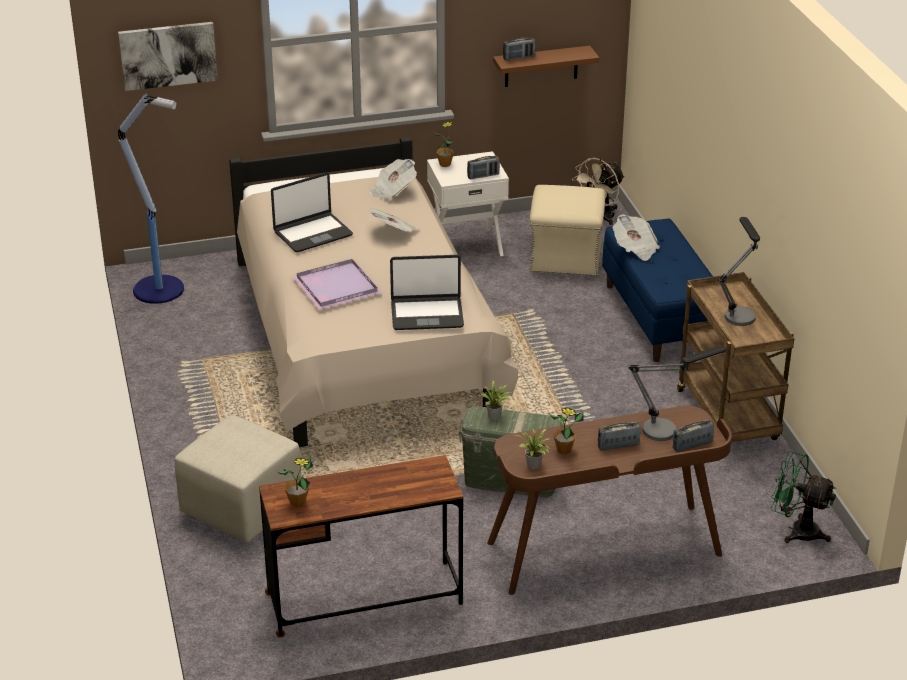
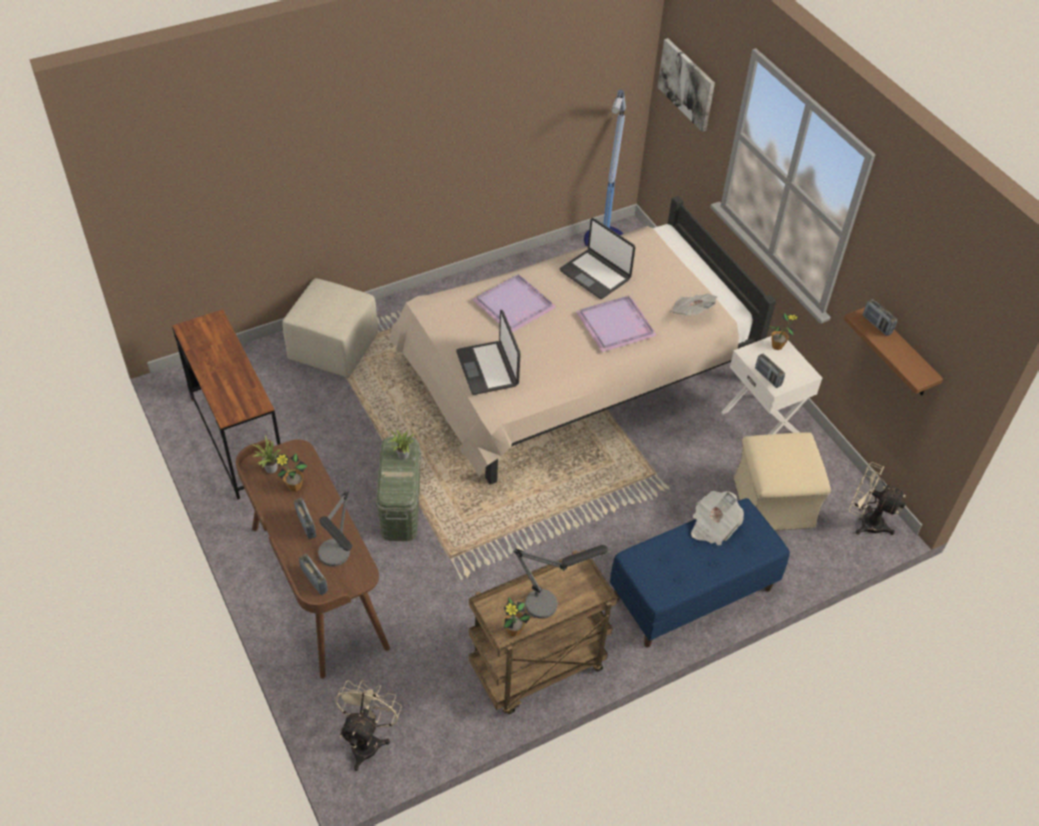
camera: 75 degrees right, 15 degrees up
(297, 502) = (203, 333): potted plant -> potted plant (514, 630)
(394, 232) = (617, 325): newspaper -> purple tray
(796, 530) = (367, 740): green fan -> beige fan

